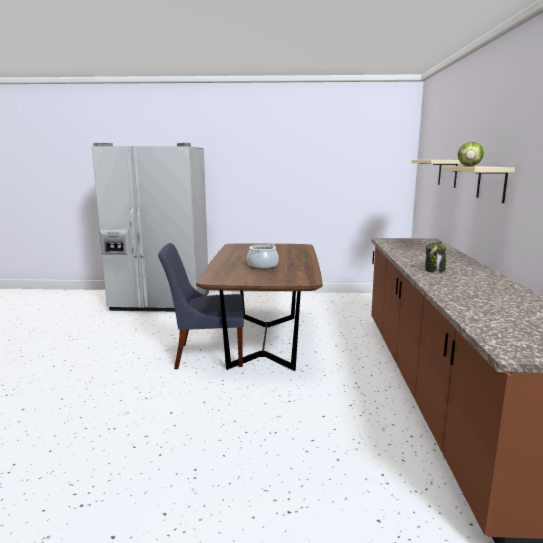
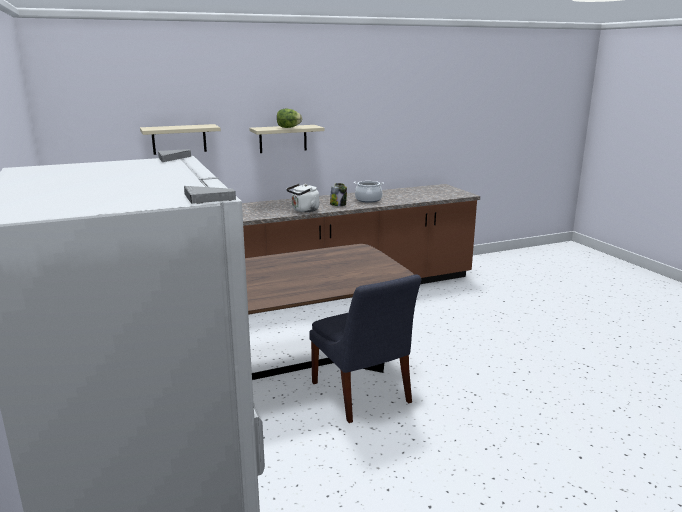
camera: 115 degrees left, 5 degrees up
(262, 266) = (321, 270): cooking pot -> cooking pot (368, 200)
(409, 258) = (304, 210): none -> white kettle

